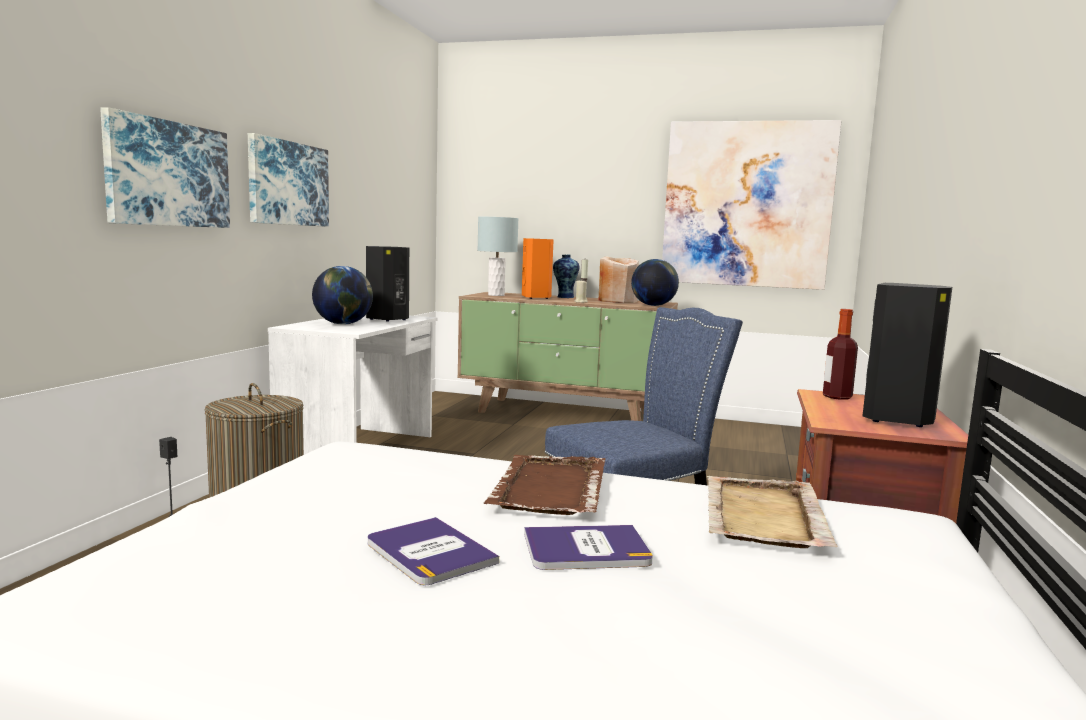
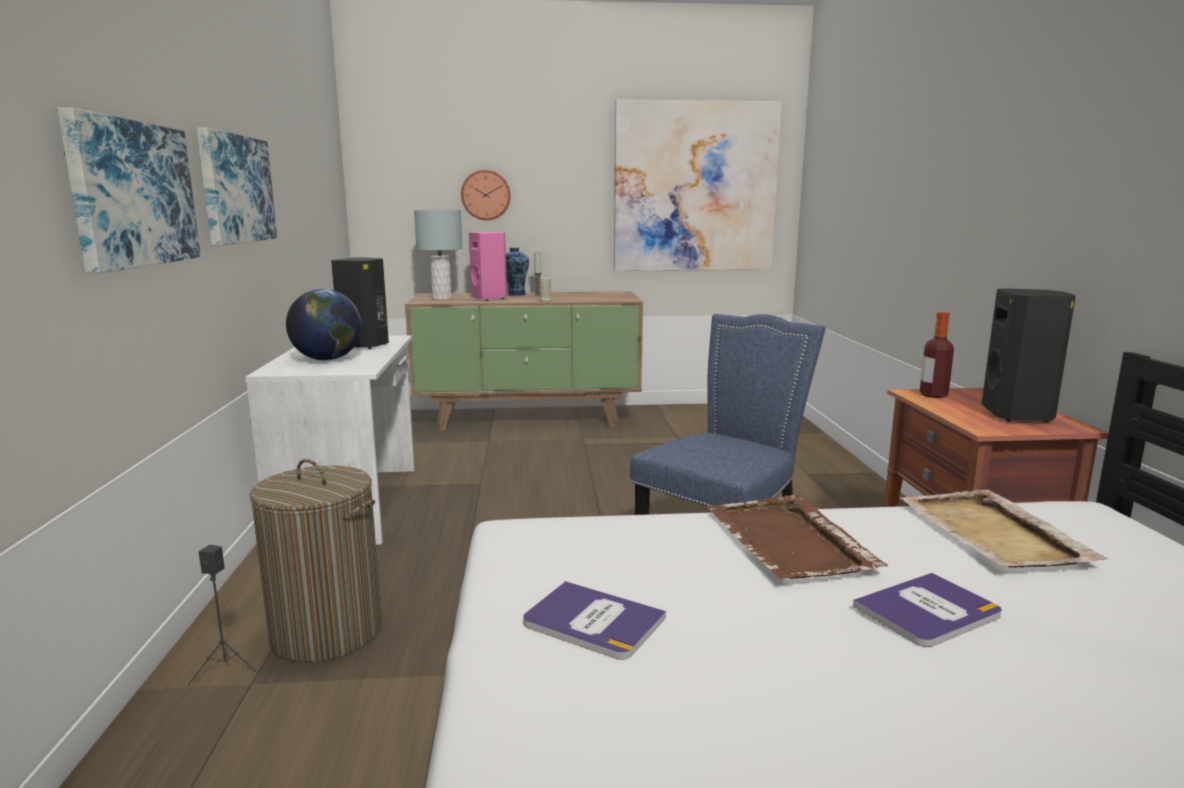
camera: 20 degrees left, 5 degrees up
(429, 552) = (806, 654): book -> book (593, 621)
(536, 297) = (490, 298): orange speaker -> pink speaker
(550, 207) = (486, 195): none -> wall clock
(617, 301) = (576, 295): beige vase -> none
(653, 305) = (620, 298): globe -> none

